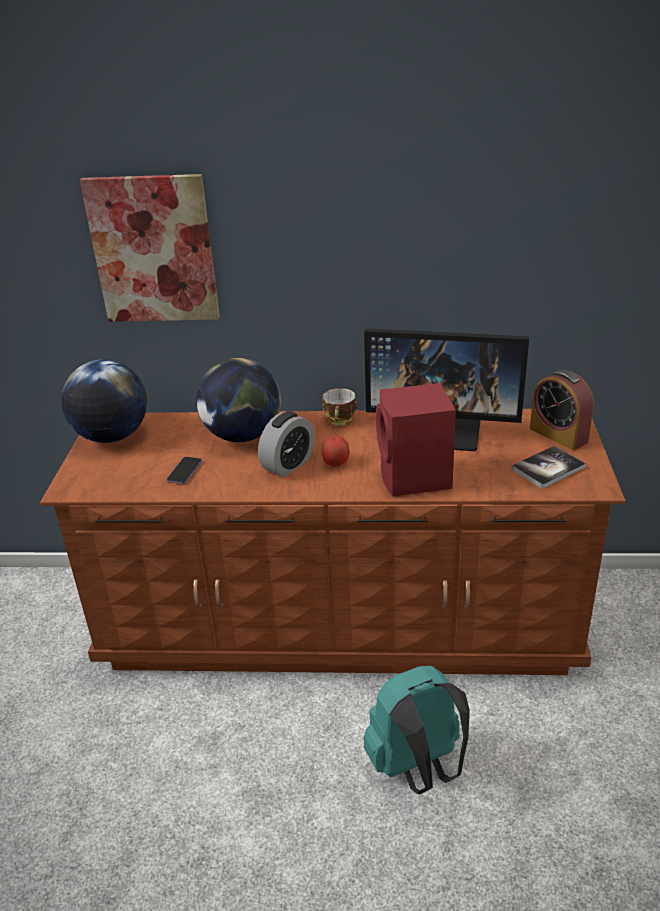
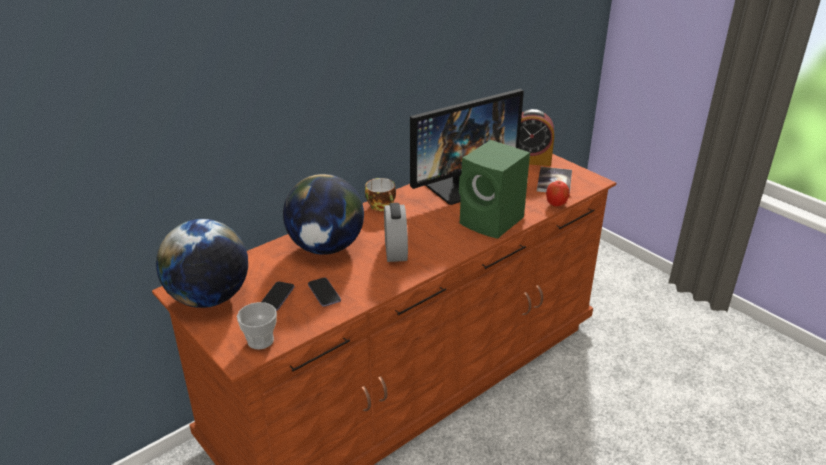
camera: 45 degrees left, 0 degrees up
(93, 484) = (260, 340): none -> cup
(151, 458) = (277, 297): none -> phone
(153, 250) = (208, 94): picture -> none
(335, 463) = (426, 235): apple -> apple (556, 204)
(415, 479) = (493, 222): red speaker -> green speaker
(417, 768) = (568, 436): turquoise backpack -> none

